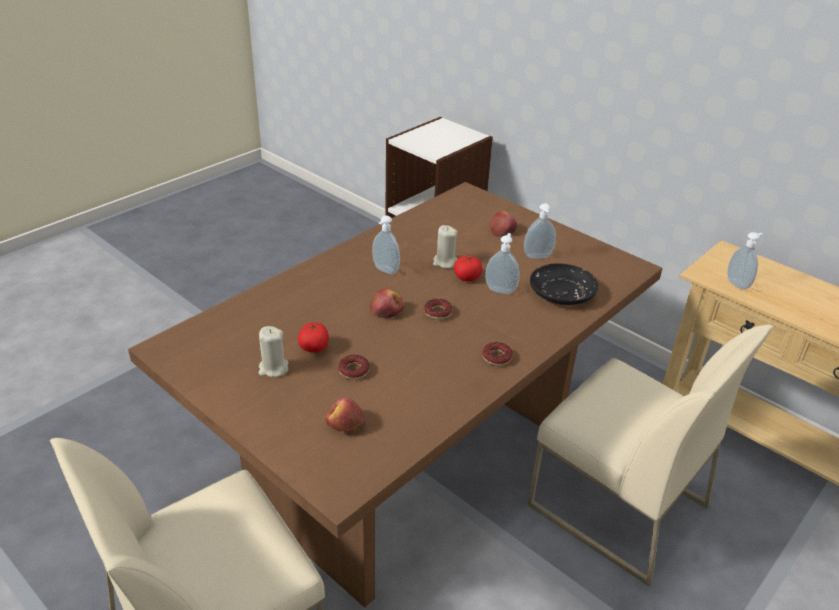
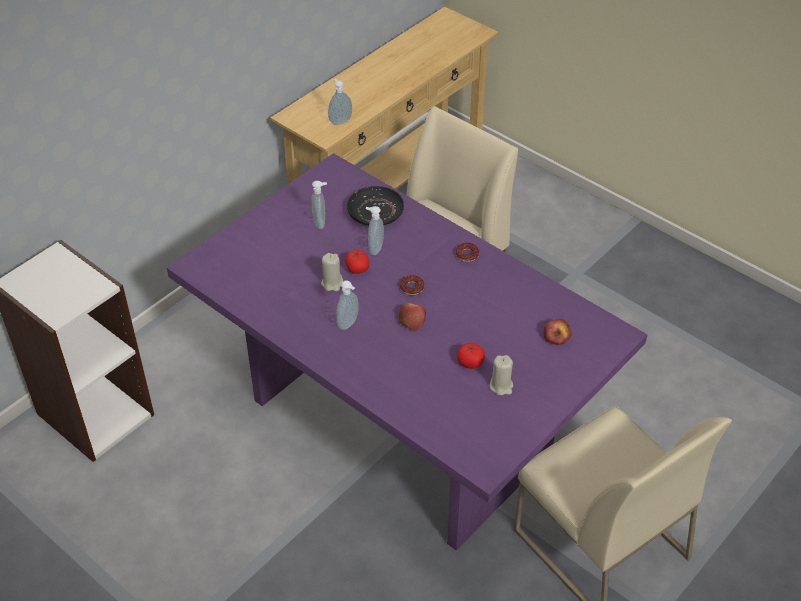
camera: 90 degrees left, 10 degrees up
(354, 370) = (495, 336): donut -> none
(413, 465) = (402, 426): brown dining table -> purple dining table
(502, 230) = (272, 243): apple -> none

